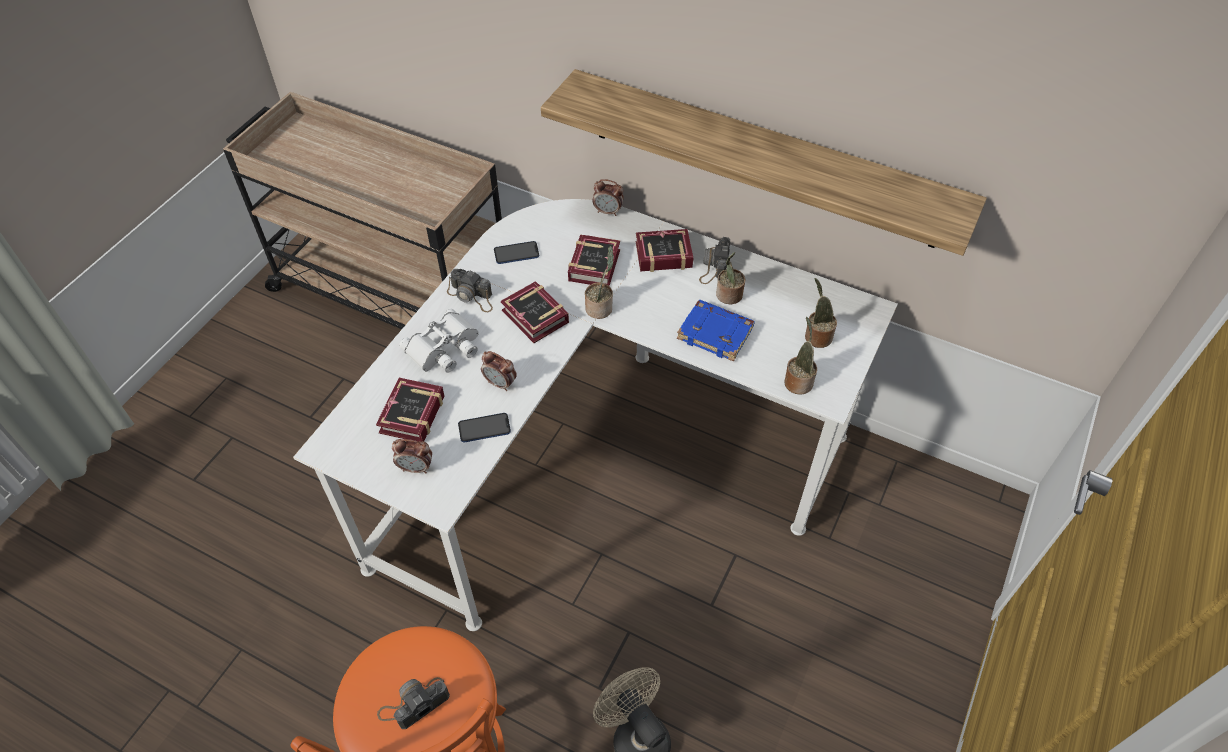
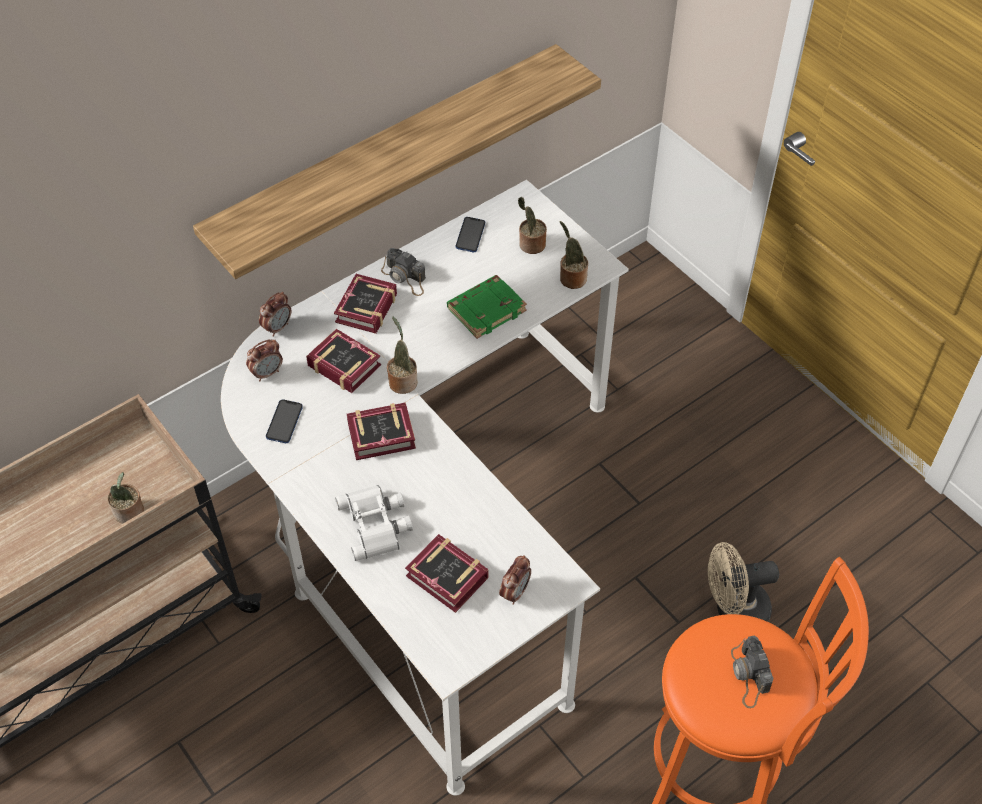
camera: 65 degrees left, 0 degrees up
(472, 296) = (319, 479): camera -> none
(484, 428) = (497, 522): phone -> phone (470, 235)
(500, 383) = (450, 492): alarm clock -> alarm clock (267, 373)
(716, 333) = (486, 309): blue book -> green book
(728, 296) = (448, 283): potted plant -> potted plant (130, 513)

